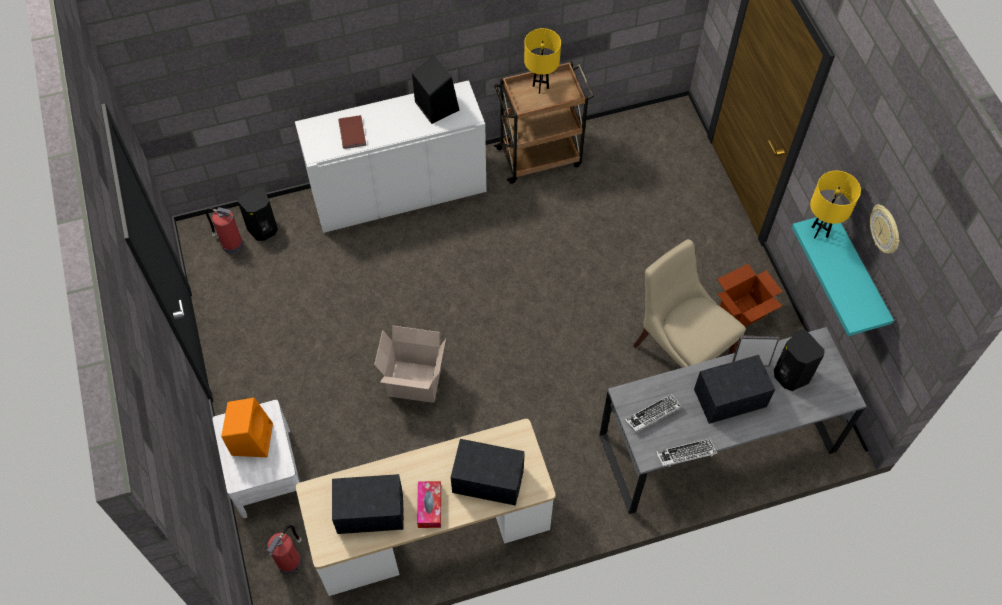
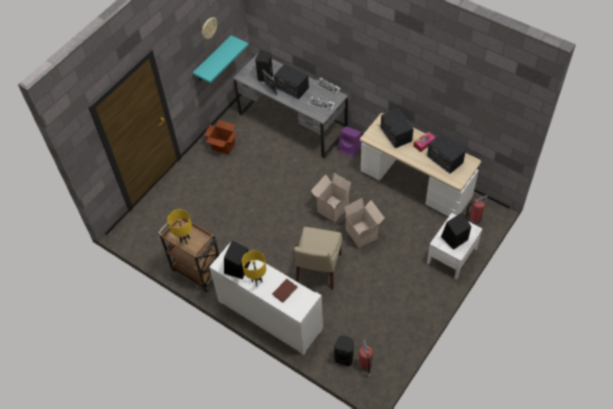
camera: 125 degrees left, 5 degrees down
(252, 438) = (454, 239): orange speaker -> black speaker
(494, 377) = (332, 208): none -> cardboard box
(586, 489) = (350, 149): none -> purple speaker
(680, 350) = (260, 156): beige chair -> beige chair (318, 270)
(819, 231) = (207, 71): yellow table lamp -> yellow table lamp (257, 282)

